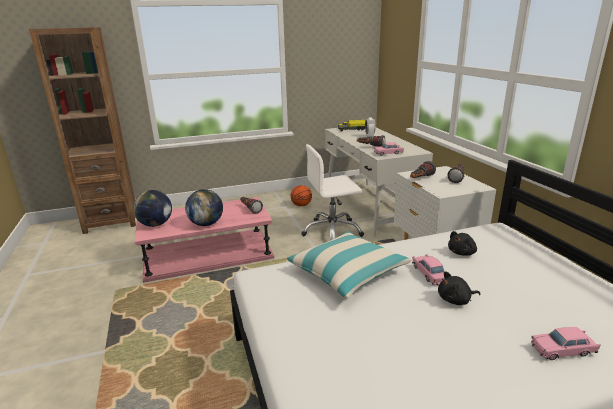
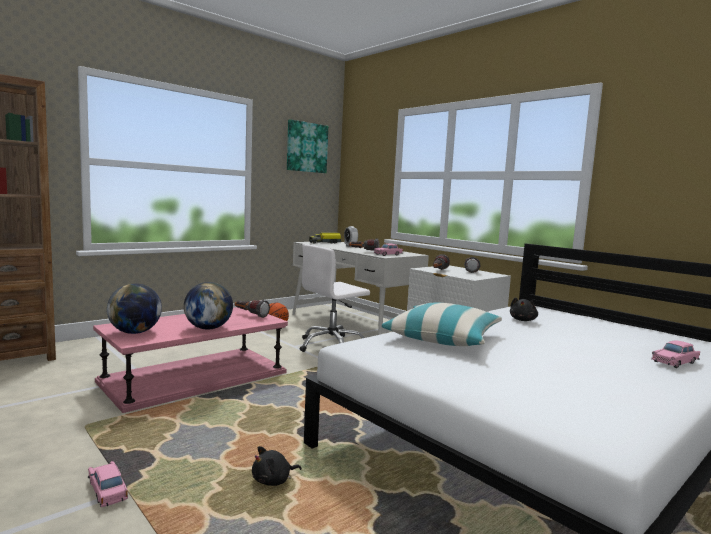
camera: 25 degrees left, 15 degrees down
(341, 36) = (306, 147): none -> picture
(429, 274) = (517, 333): pink toy car -> pink toy car (107, 490)
(455, 300) = (561, 345): black plush toy -> black plush toy (273, 481)

